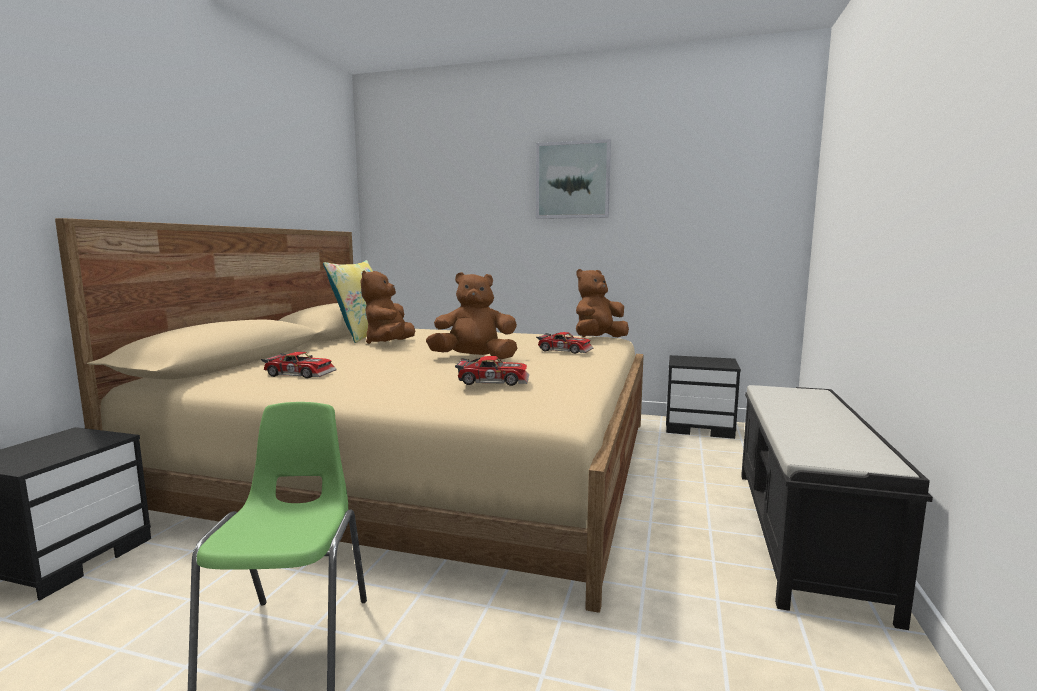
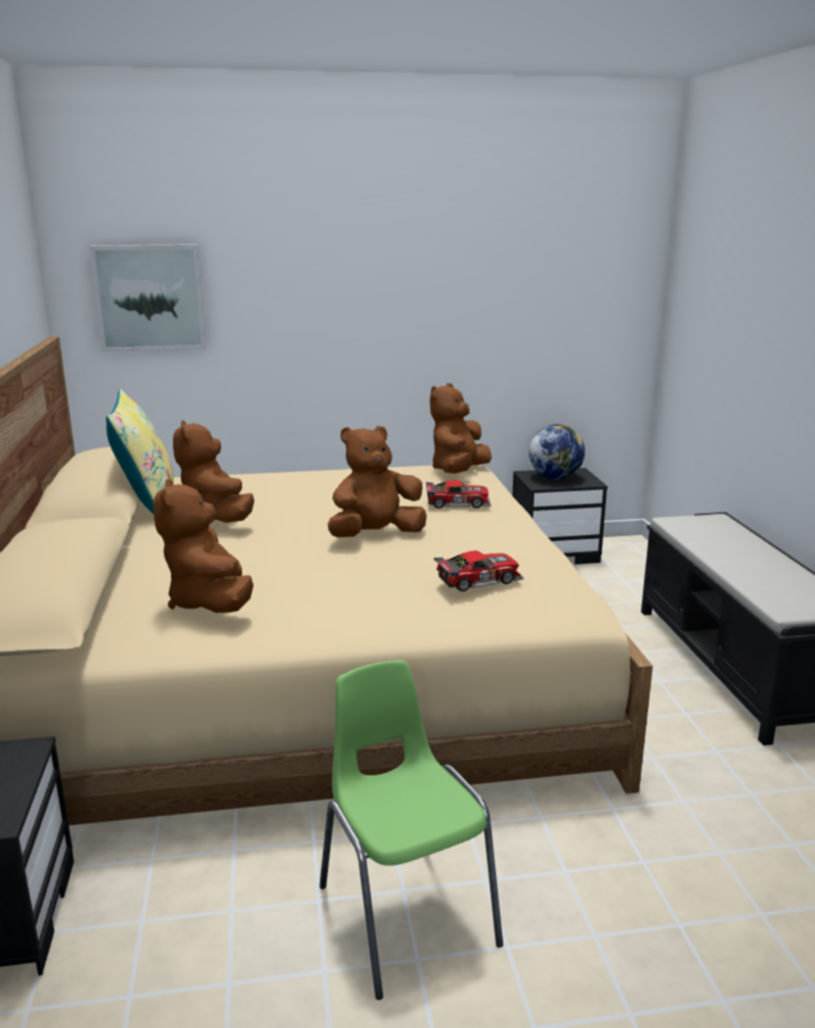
camera: 25 degrees left, 10 degrees up
(301, 373) = (210, 603): toy car -> brown plush toy
(572, 180) = (388, 252): picture -> picture (150, 298)
(699, 361) = (555, 477): none -> globe

